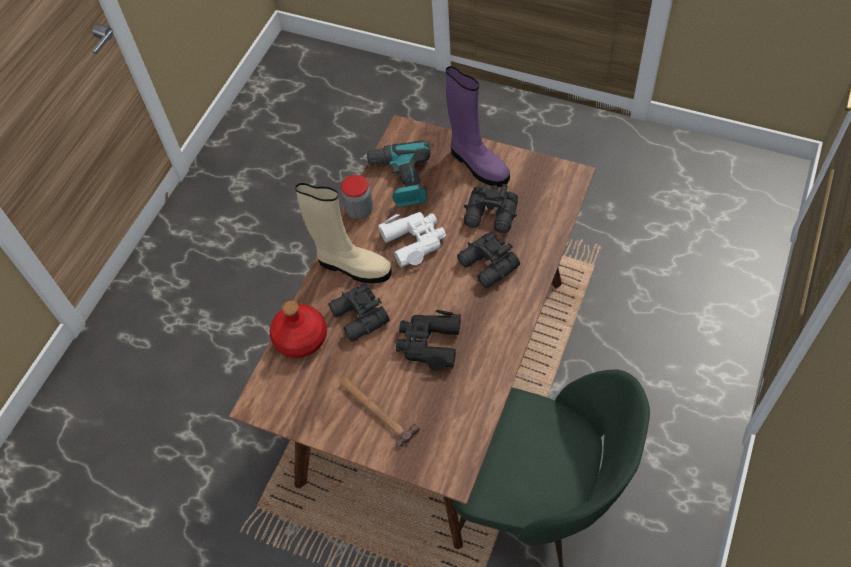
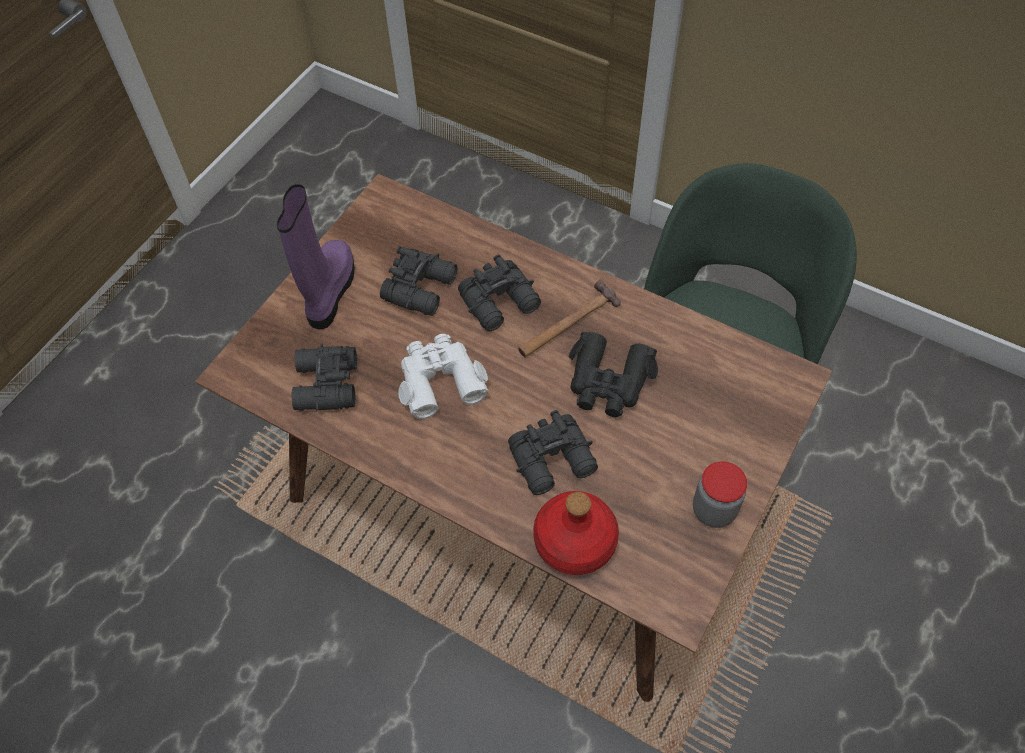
camera: 85 degrees left, 0 degrees up
(352, 266) = (464, 462): beige boot -> none
(359, 210) = (365, 444): jar -> jar (714, 510)
(376, 410) = (702, 453): hammer -> hammer (567, 323)
(400, 180) = (325, 386): power drill -> black binoculars
(477, 164) = (329, 291): purple boot -> purple boot turned 45 degrees counterclockwise

